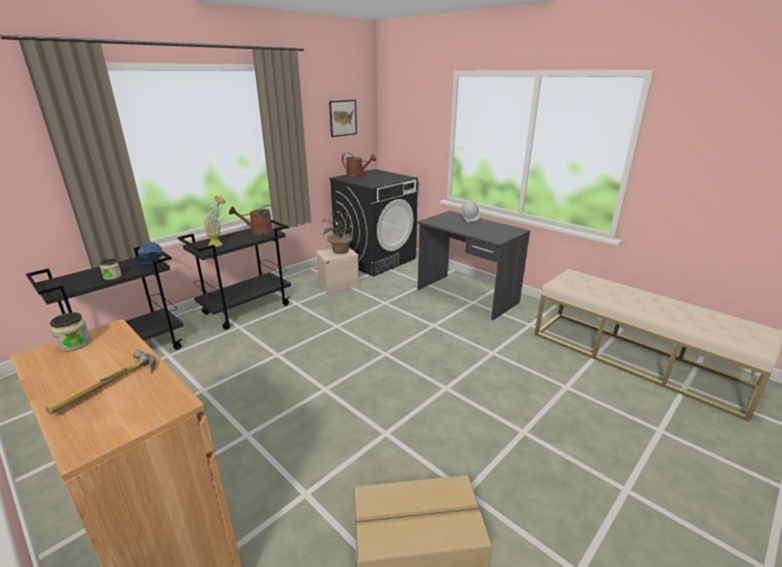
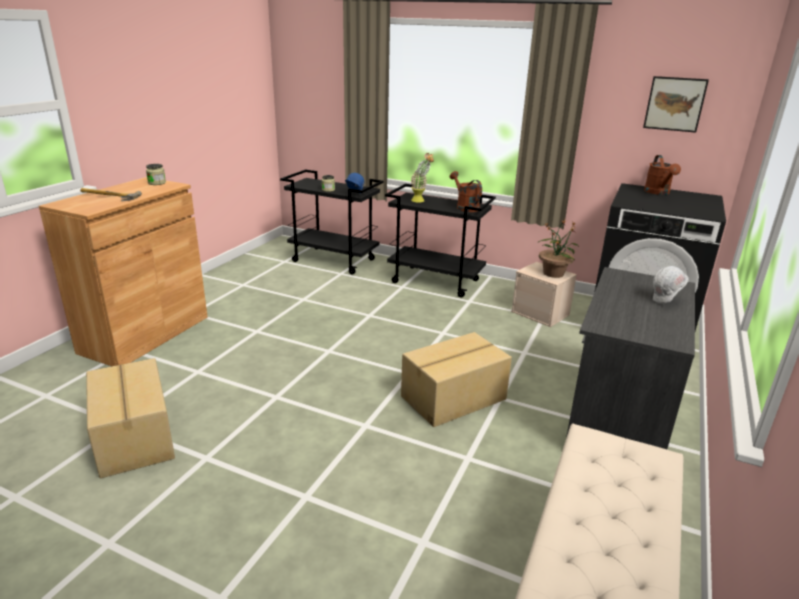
camera: 70 degrees right, 0 degrees up
(427, 342) = (454, 398): none -> cardboard box

